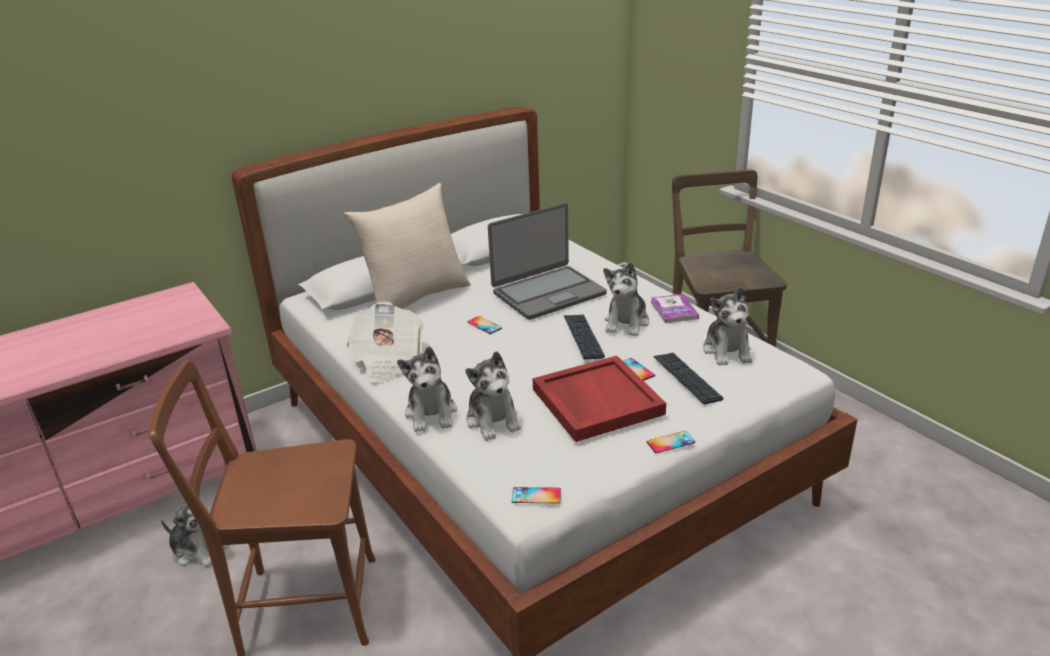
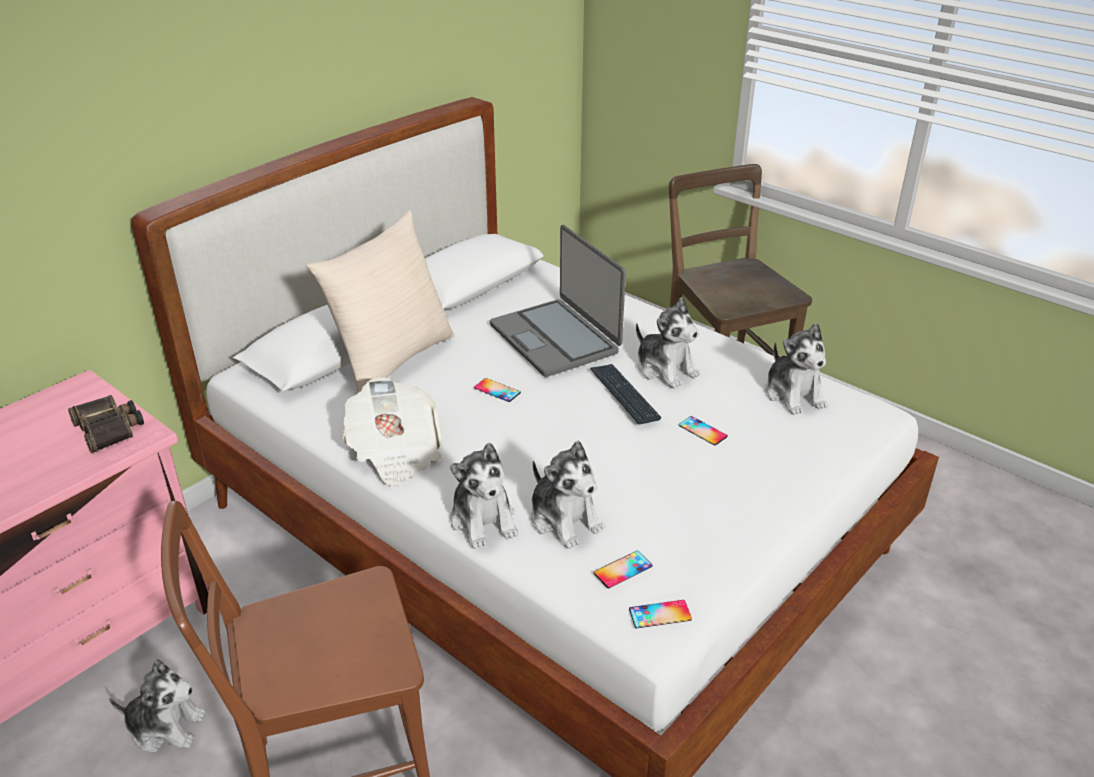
camera: 15 degrees left, 5 degrees up
(187, 320) = (109, 428): none -> binoculars
(548, 293) = (555, 338): laptop -> laptop turned 105 degrees clockwise
(596, 401) = (677, 479): red tray -> none
(626, 322) = (665, 369): plush toy -> plush toy turned 45 degrees counterclockwise
(670, 442) = (781, 521): phone -> phone (623, 569)
(674, 310) = (712, 347): book -> none
(687, 379) = (765, 436): keyboard -> none

